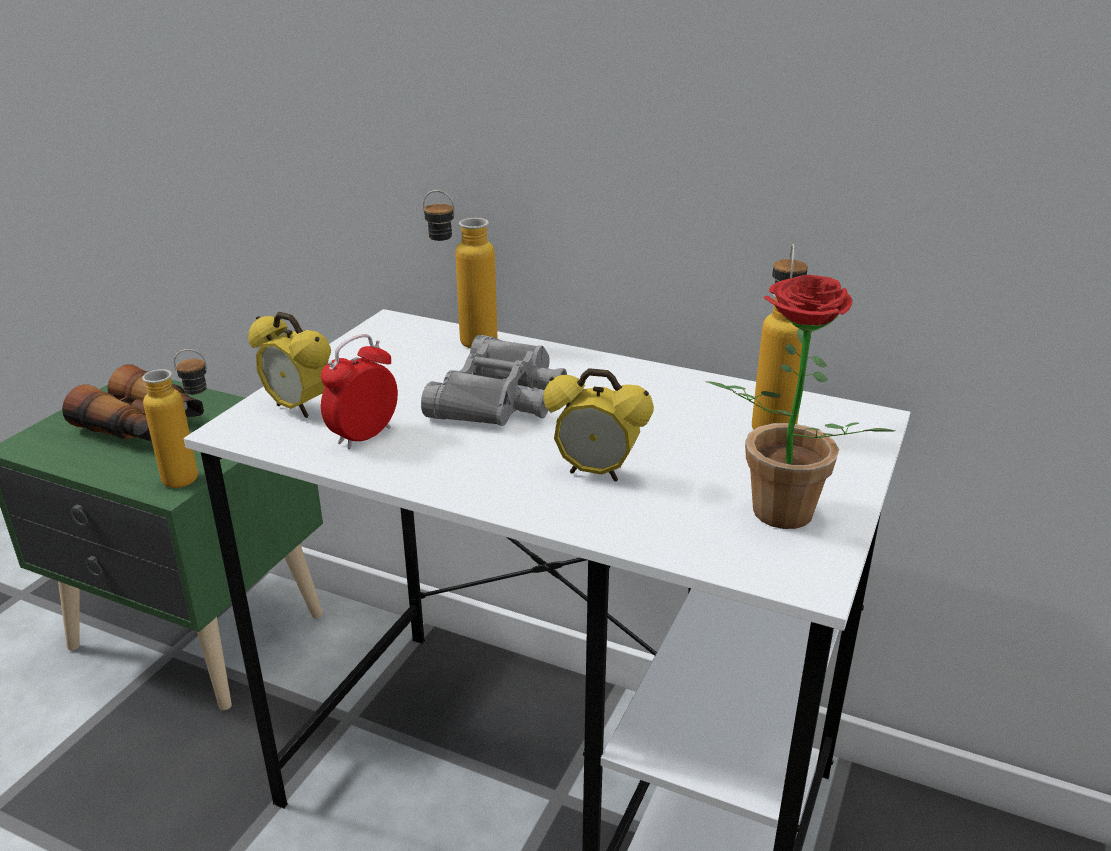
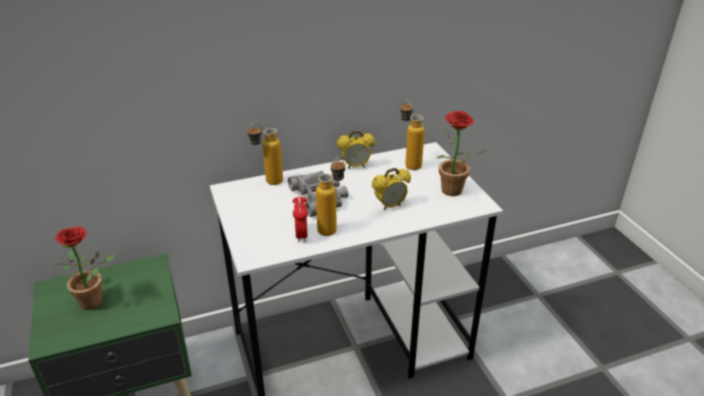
camera: 45 degrees left, 5 degrees up
(144, 426) = (96, 301): binoculars -> potted plant
(195, 479) = (167, 305): bottle -> bottle (332, 227)
(298, 408) = (259, 239): alarm clock -> alarm clock (355, 166)

